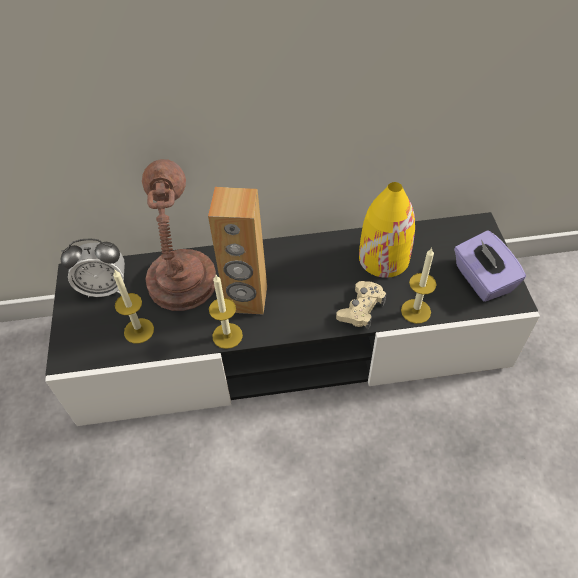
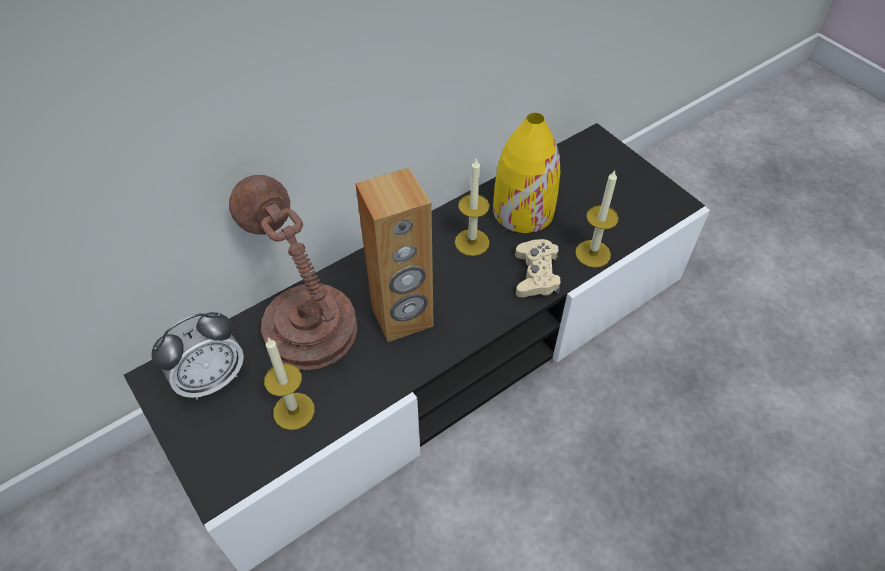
camera: 30 degrees left, 0 degrees up
(227, 335) = (408, 368): candle -> candle (472, 242)
(482, 280) = (634, 195): purple tissue box -> none

